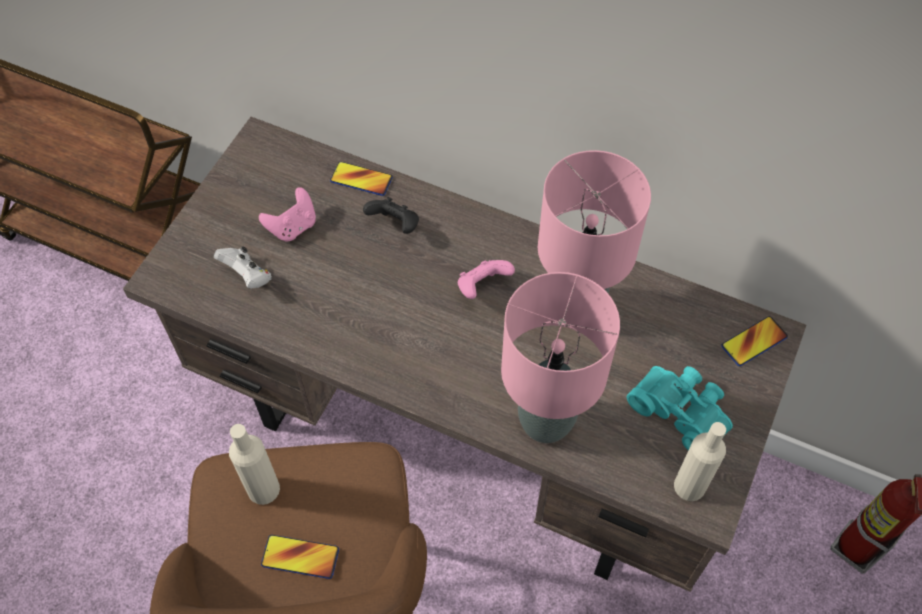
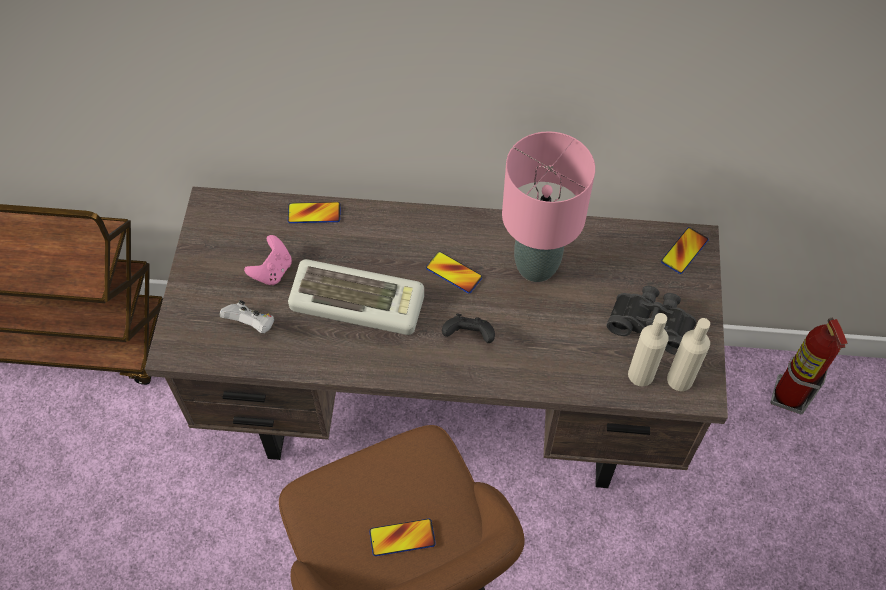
camera: 20 degrees left, 0 degrees up
(263, 489) = (347, 494): beige bottle -> beige bottle (641, 374)
(369, 285) = (359, 300): none -> keyboard
(395, 225) = (359, 243): black game controller -> black game controller (469, 336)
(482, 287) = (454, 273): pink game controller -> phone
(546, 421) = (550, 365): pink table lamp -> none
(682, 411) = (651, 322): turquoise binoculars -> black binoculars

